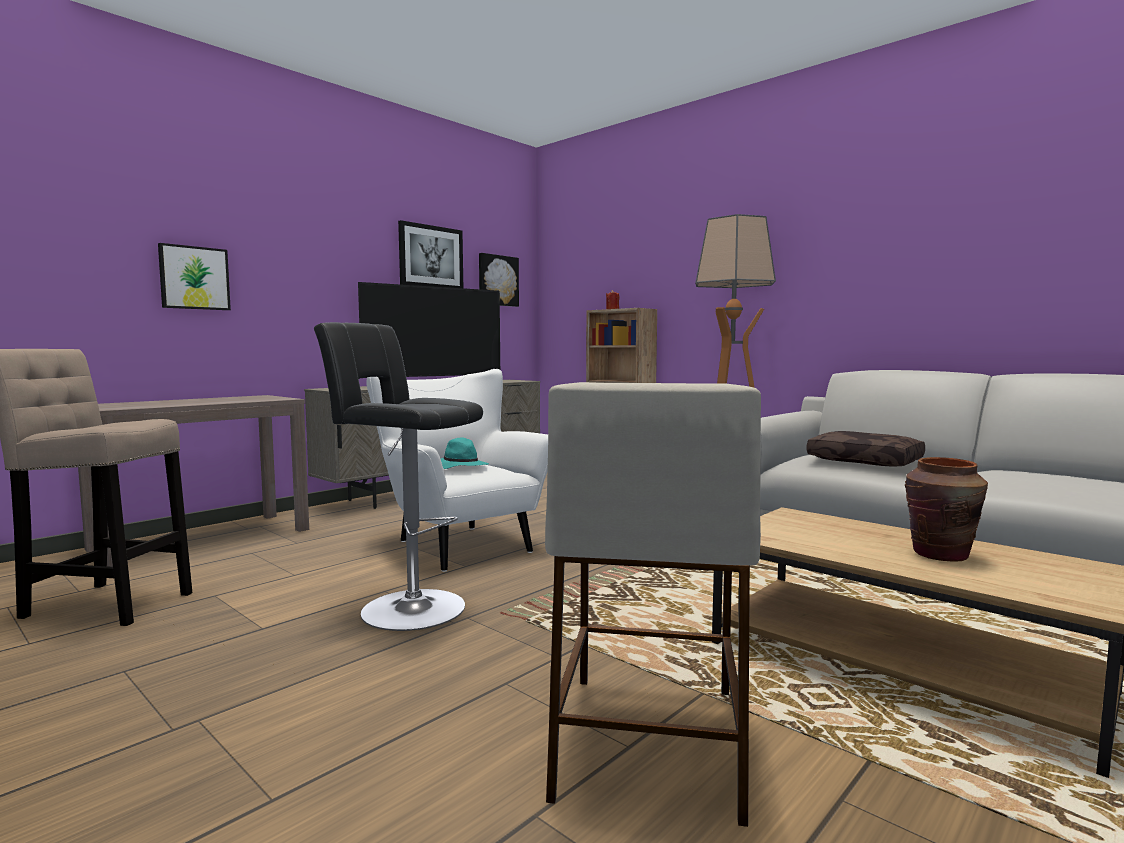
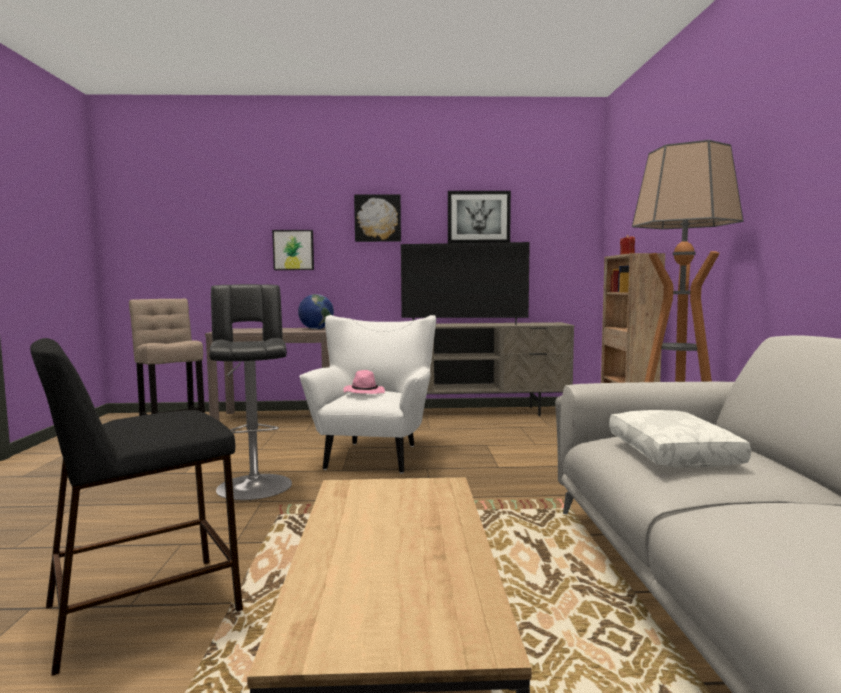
camera: 45 degrees right, 0 degrees up
(258, 397) = (316, 329): none -> globe
(460, 467) = (364, 393): turquoise hat -> pink hat
(497, 280) = (552, 231): picture -> picture (377, 218)
(648, 738) = (146, 607): beige stool -> black stool
(865, 461) = (674, 453): brown pillow -> white pillow
(940, 554) = (397, 557): brown vase -> none

